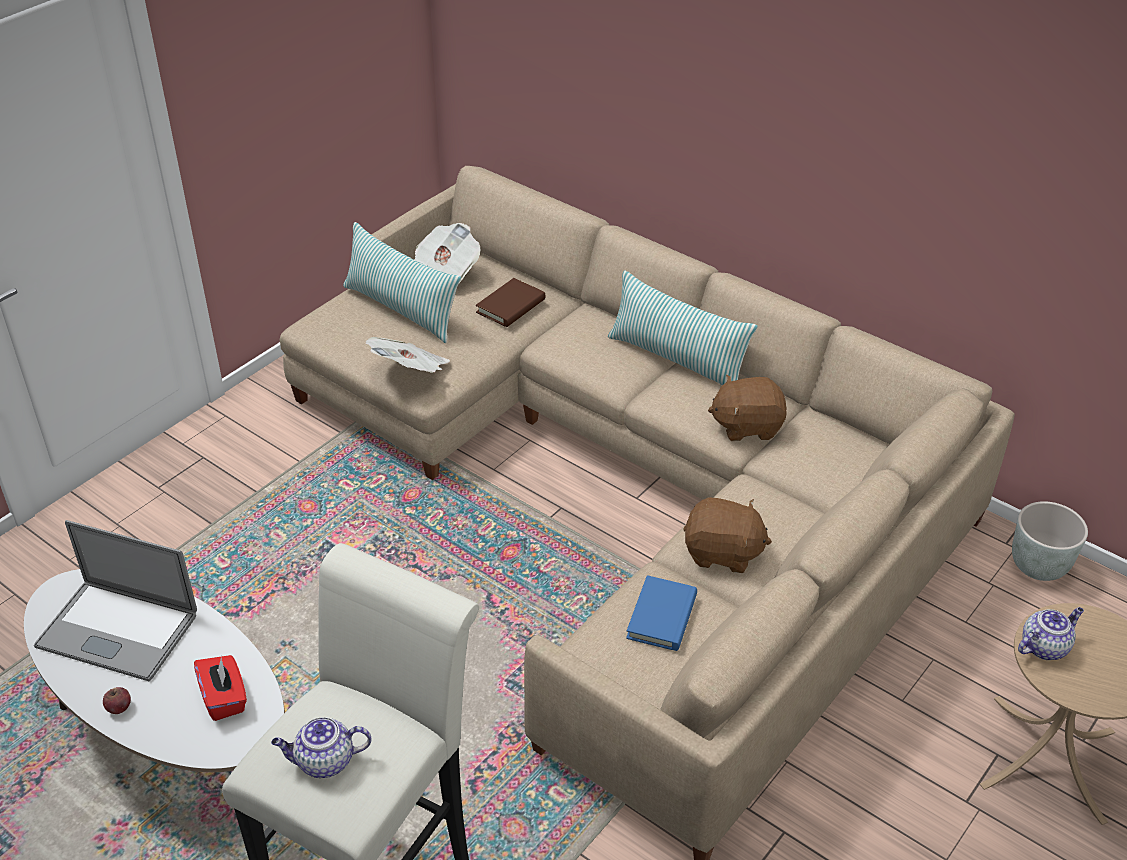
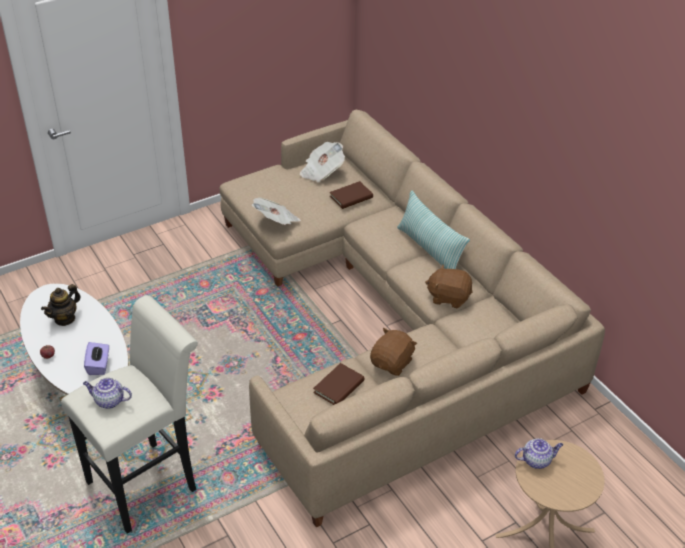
camera: 20 degrees right, 0 degrees up
(117, 630) = (65, 318): laptop -> teapot
(224, 698) = (99, 365): red tissue box -> purple tissue box
(401, 309) = (290, 185): pillow -> none
(662, 616) = (339, 387): blue book -> brown book
(722, 553) = (392, 363): brown plush toy -> brown plush toy turned 90 degrees counterclockwise
(1039, 566) = (607, 427): grey planter -> none

